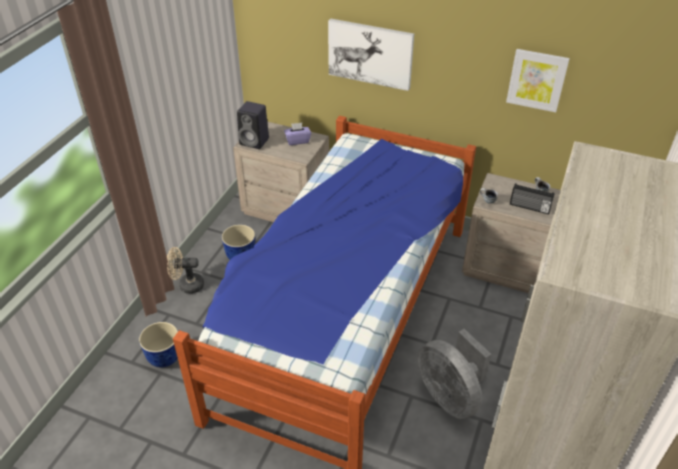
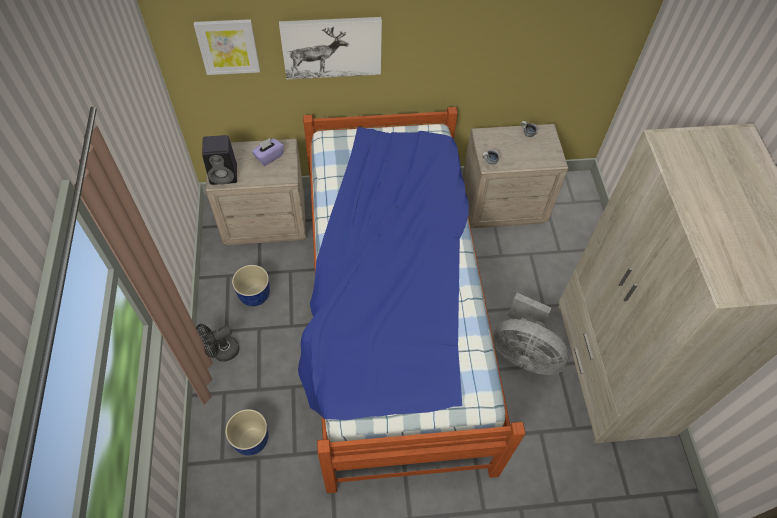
camera: 30 degrees left, 15 degrees up
(187, 285) = (221, 352): beige fan -> black fan
(529, 207) = (528, 155): radio -> none
(537, 80) = (514, 33): picture -> picture (228, 46)

